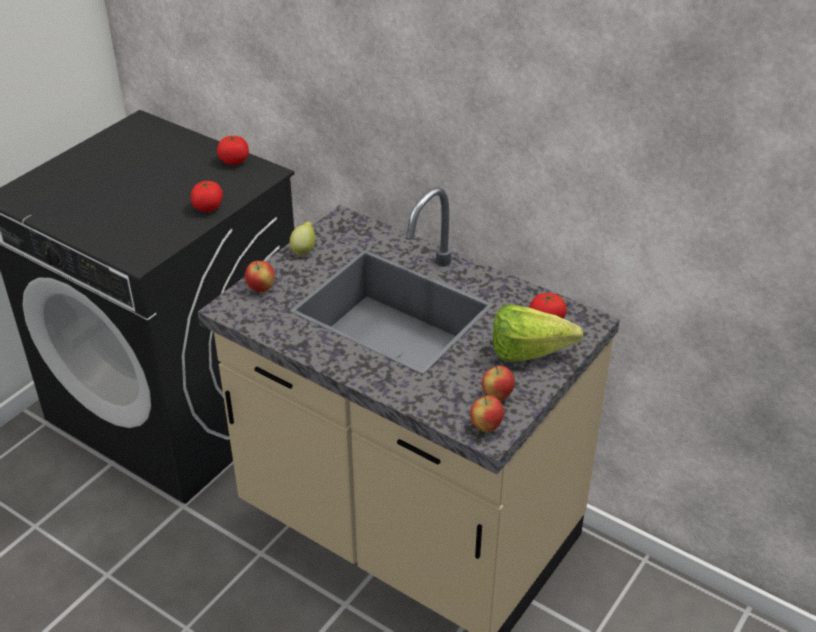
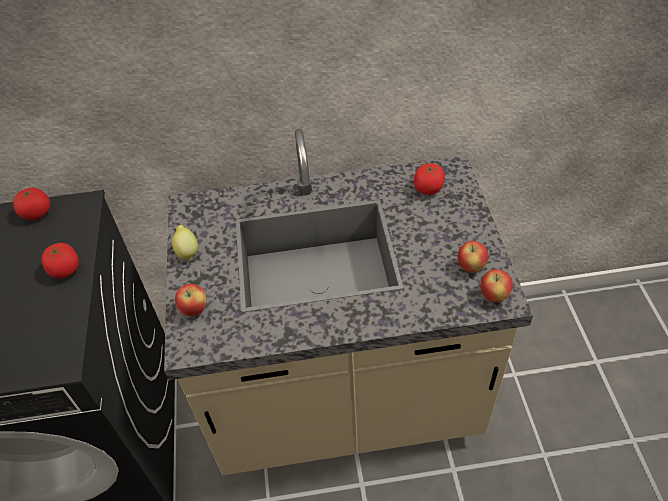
camera: 40 degrees left, 10 degrees up
(535, 354) = (453, 217): lettuce -> none

